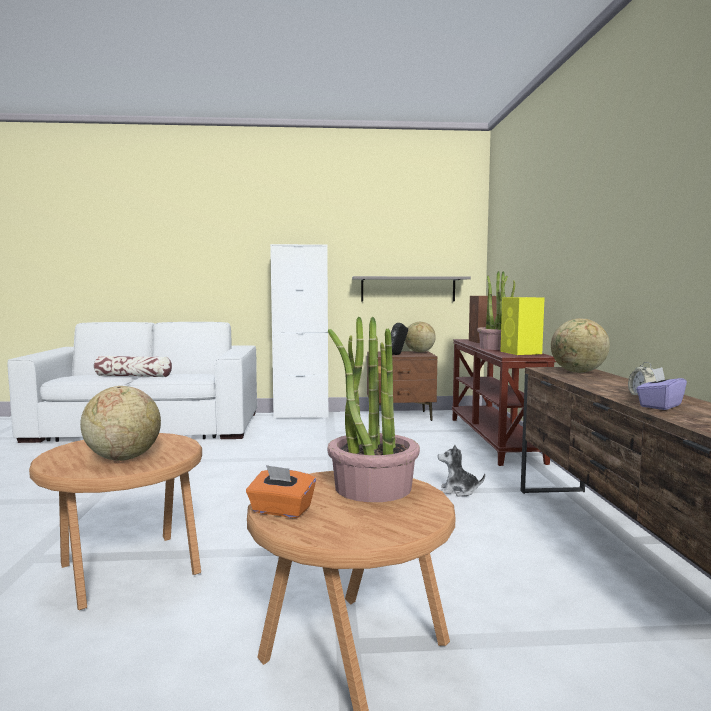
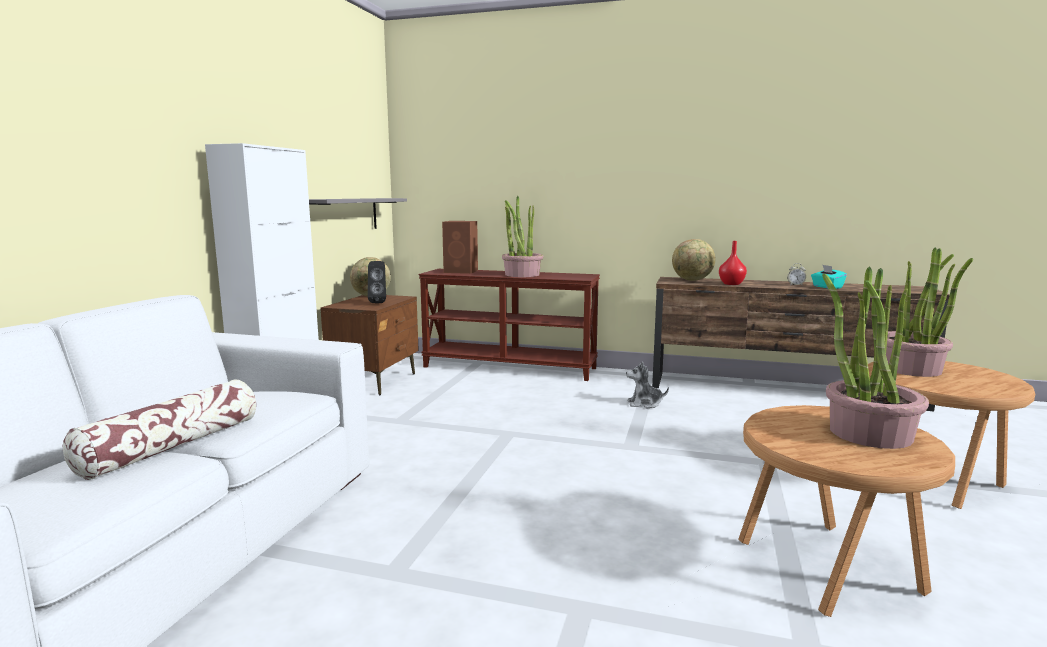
camera: 70 degrees left, 5 degrees up
(123, 458) = (869, 433): globe -> potted plant
(281, 510) = (978, 390): orange tissue box -> none
(458, 491) = (644, 404): plush toy -> plush toy turned 60 degrees clockwise
(521, 353) = (566, 275): yellow speaker -> none
(582, 380) = (731, 284): none -> red vase
(659, 406) = (827, 287): purple tissue box -> turquoise tissue box

